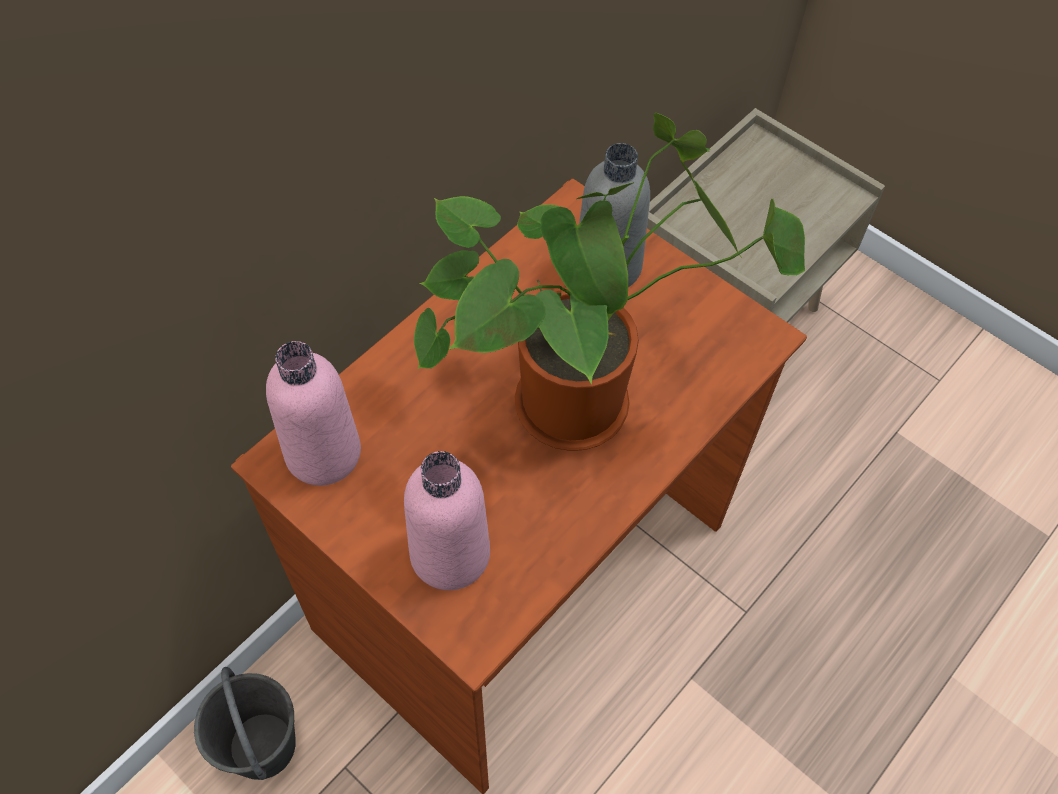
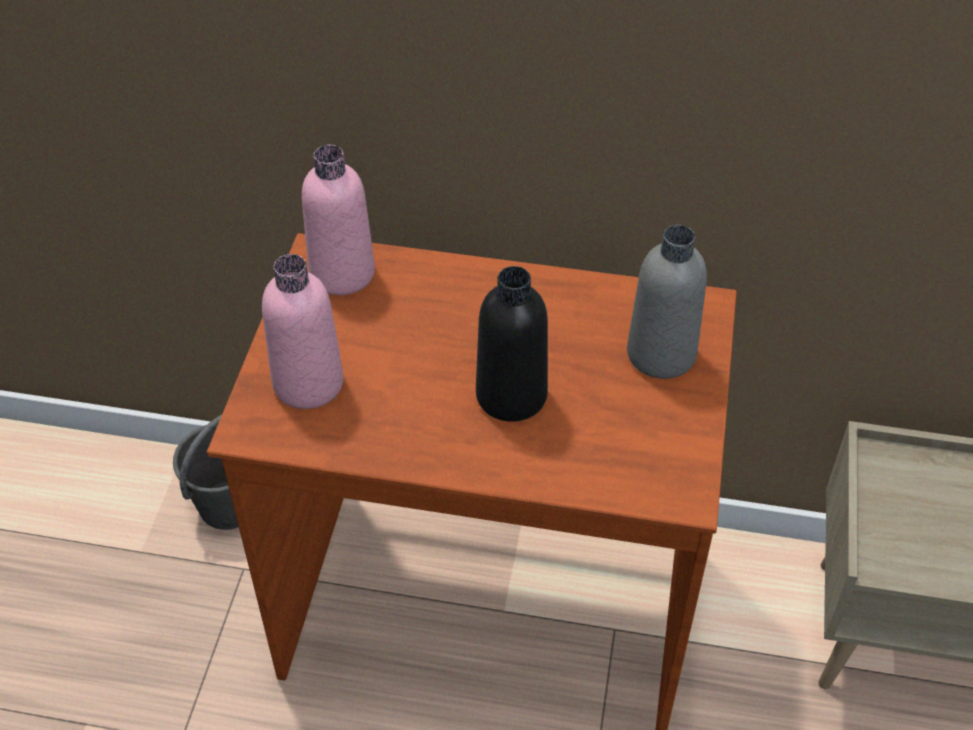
camera: 60 degrees right, 10 degrees down
(580, 397) = (511, 395): potted plant -> black bottle

